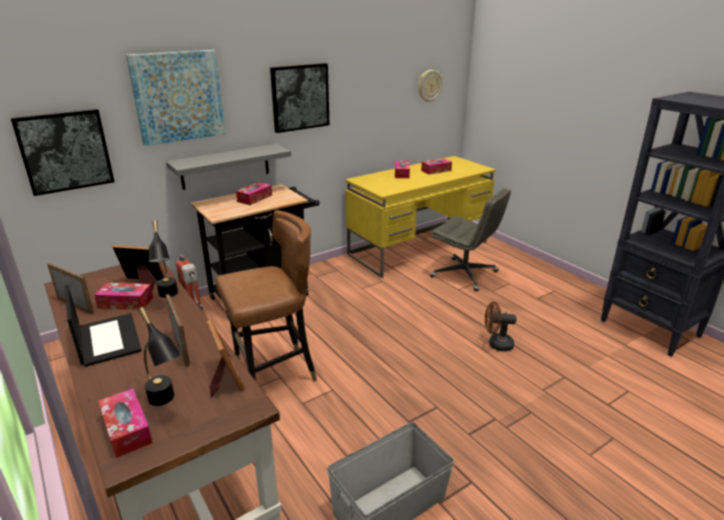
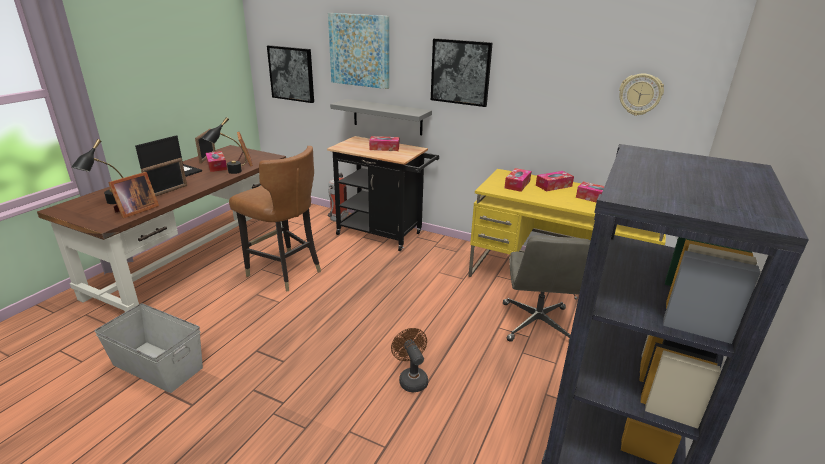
camera: 60 degrees right, 0 degrees up
(127, 429) = (84, 202): tissue box -> tissue box (517, 184)

